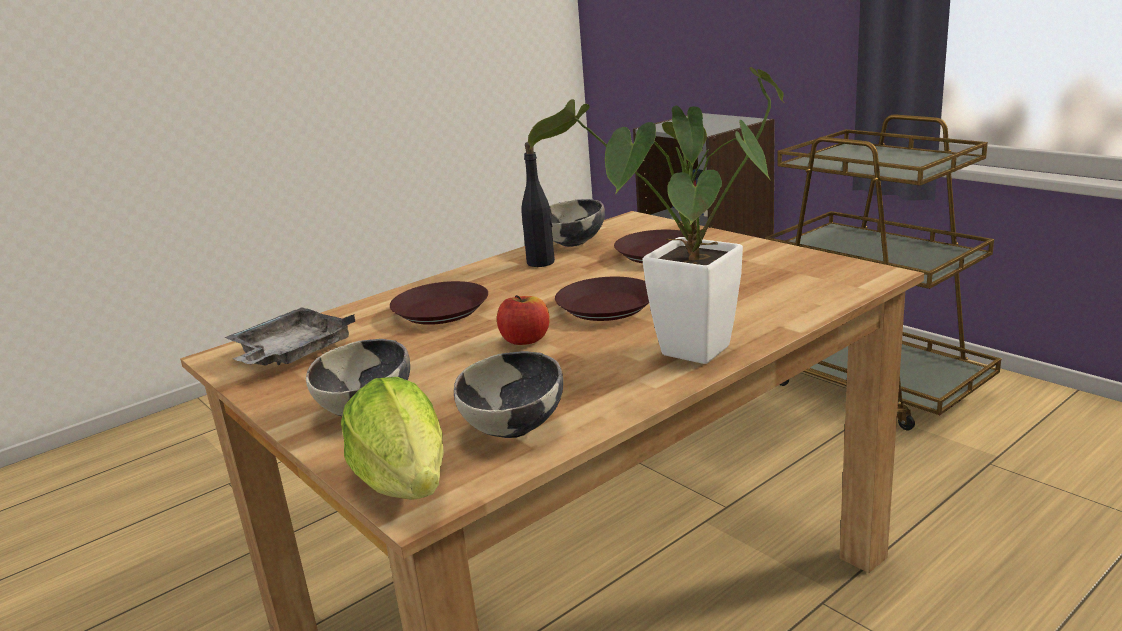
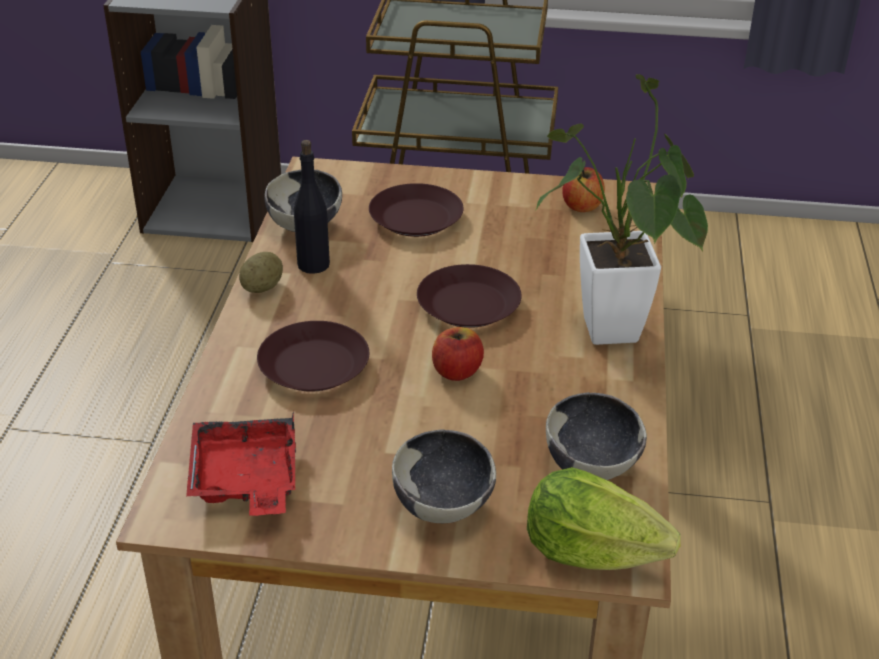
camera: 45 degrees left, 15 degrees up
(291, 353) = (245, 480): grey tray -> red tray
(488, 266) = (262, 287): none -> potato
(814, 272) = (582, 206): none -> apple

